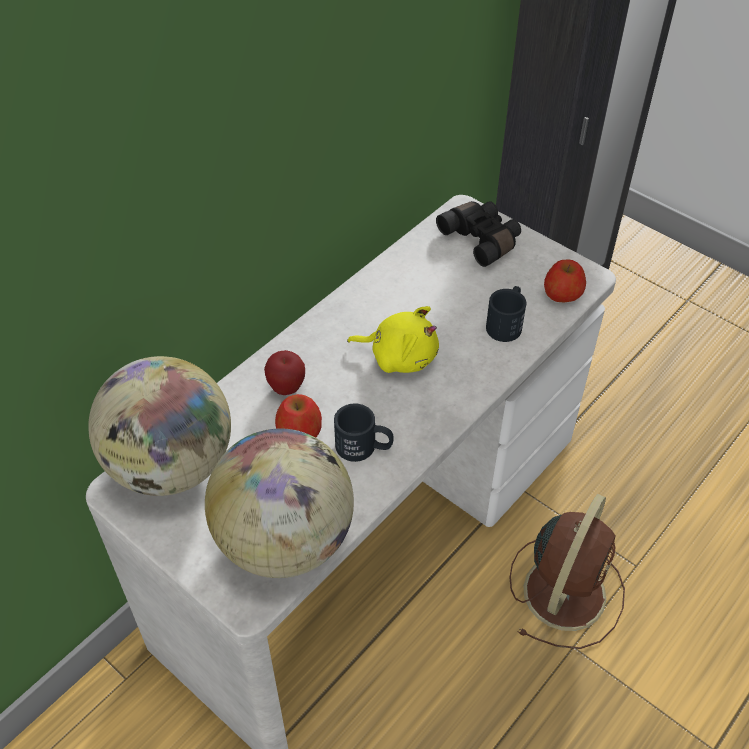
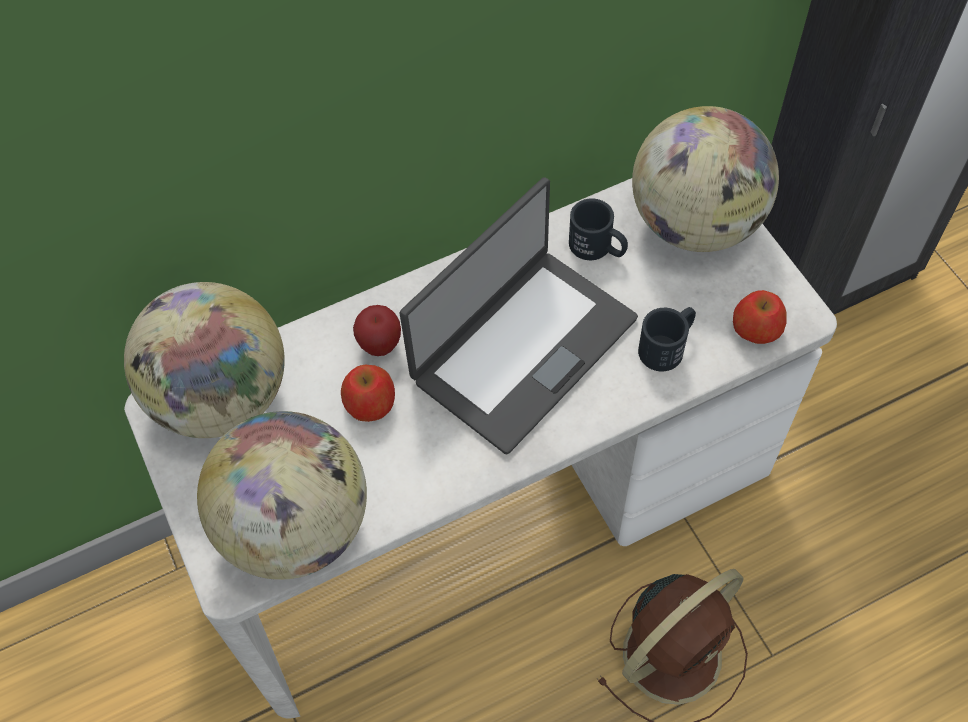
camera: 25 degrees right, 10 degrees up
(364, 447) = (429, 447): black mug -> black mug (598, 248)
(399, 356) = (522, 348): yellow plush toy -> laptop
(482, 239) = (695, 223): black binoculars -> globe

